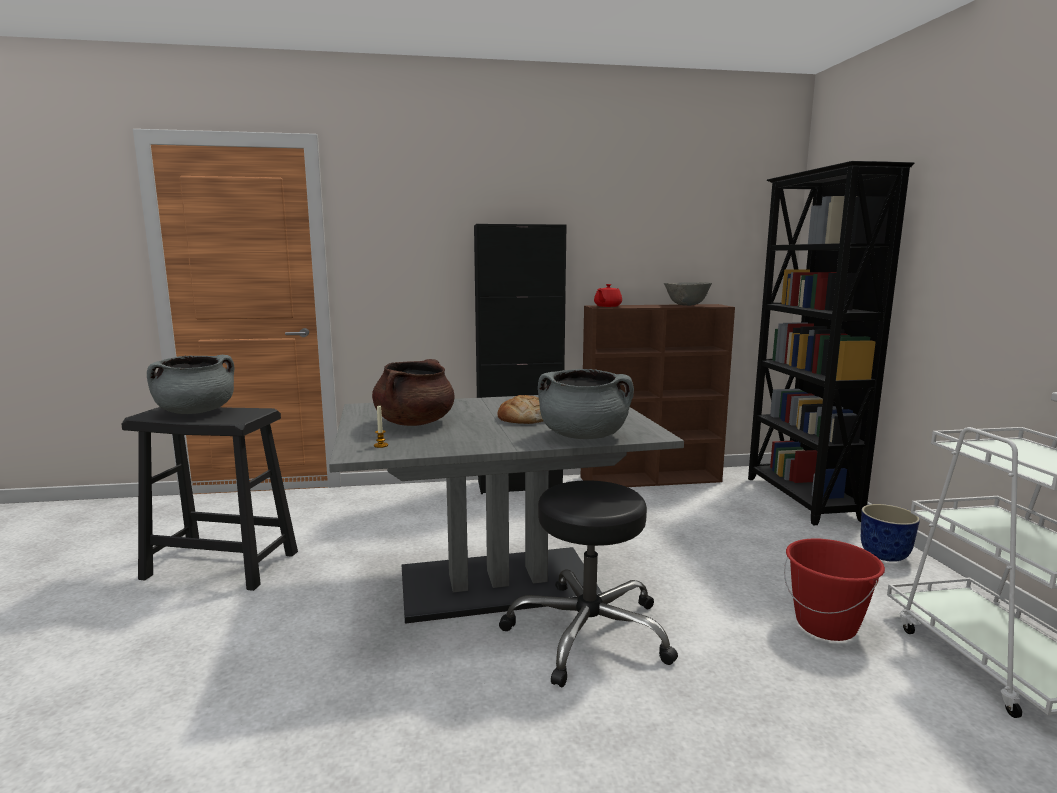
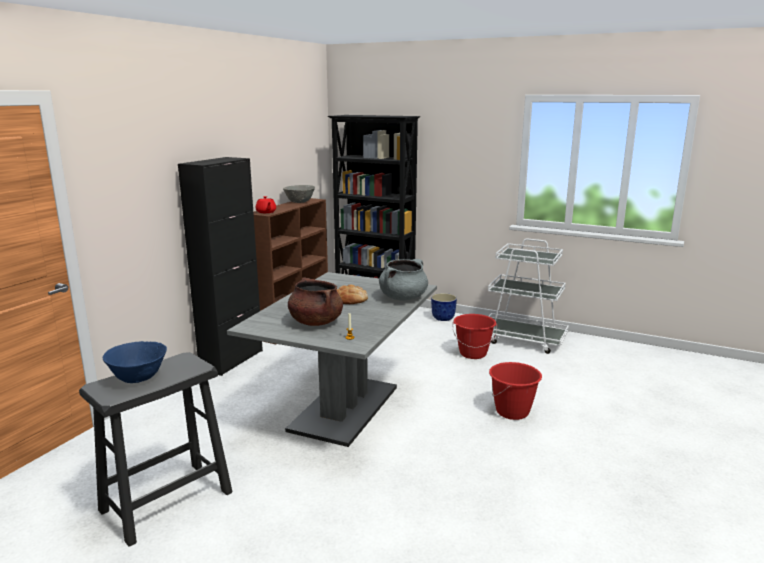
camera: 55 degrees left, 5 degrees up
(196, 412) = (138, 378): grey cooking pot -> blue bowl
(588, 633) = (419, 402): black stool -> none
(691, 750) = (512, 412): none -> red bucket

